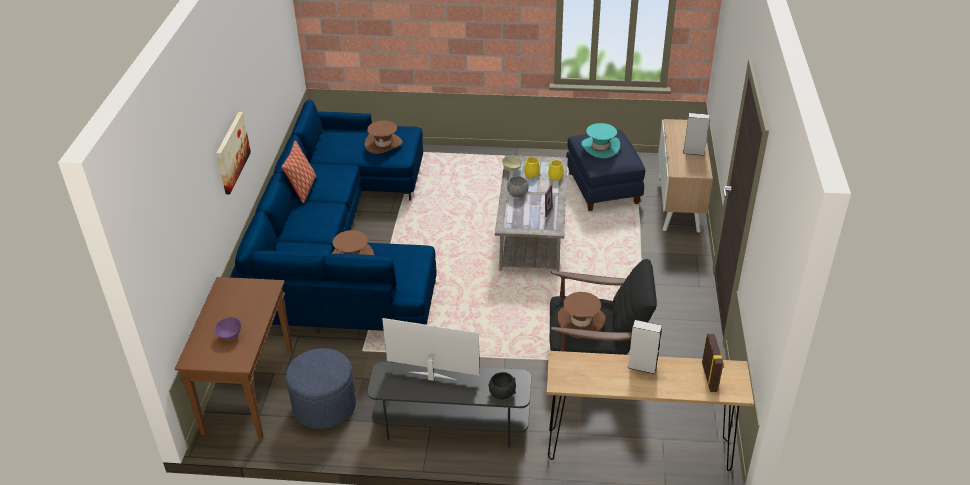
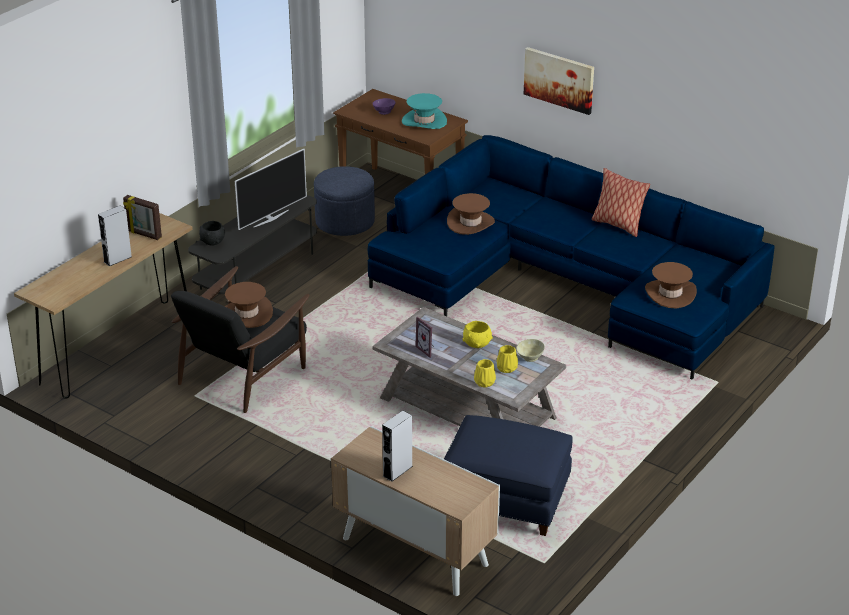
camera: 120 degrees right, 5 degrees down
(518, 194) = (476, 344): grey bowl -> yellow bowl
(600, 147) = (508, 434): turquoise hat -> turquoise hat (424, 121)
(710, 377) = (64, 285): picture frame -> picture frame (144, 234)

